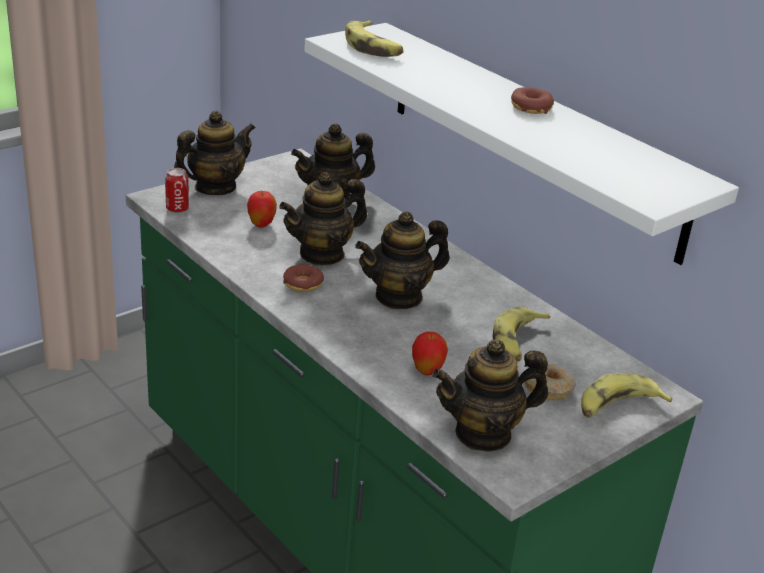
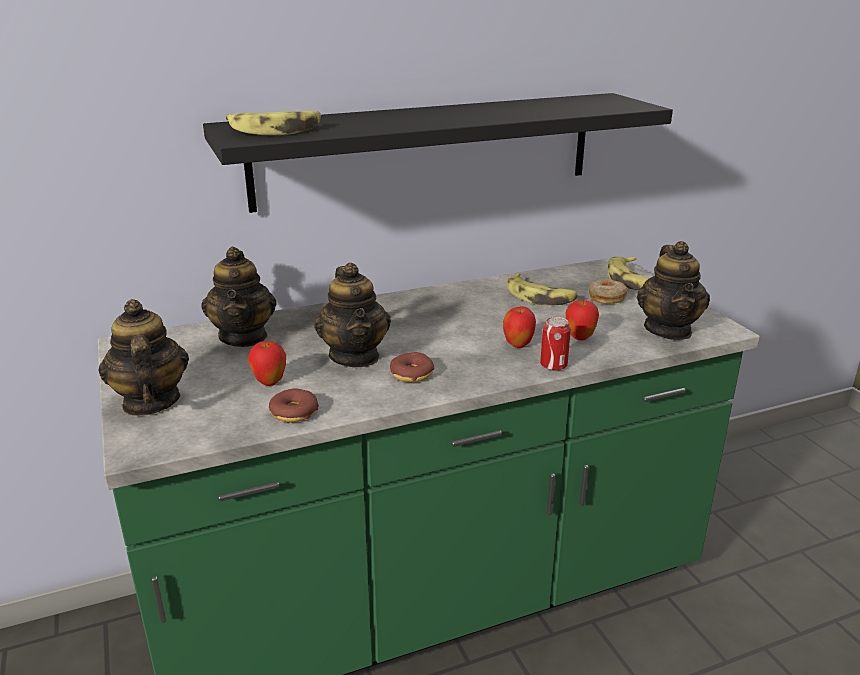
camera: 70 degrees left, 5 degrees down
(177, 209) = (185, 434): can -> can (553, 366)
(388, 334) = (518, 345): none -> apple
(399, 296) = (453, 331): teapot -> none
(531, 108) = (460, 110): donut -> donut (294, 413)
(531, 137) = (427, 150): white shelf -> black shelf

